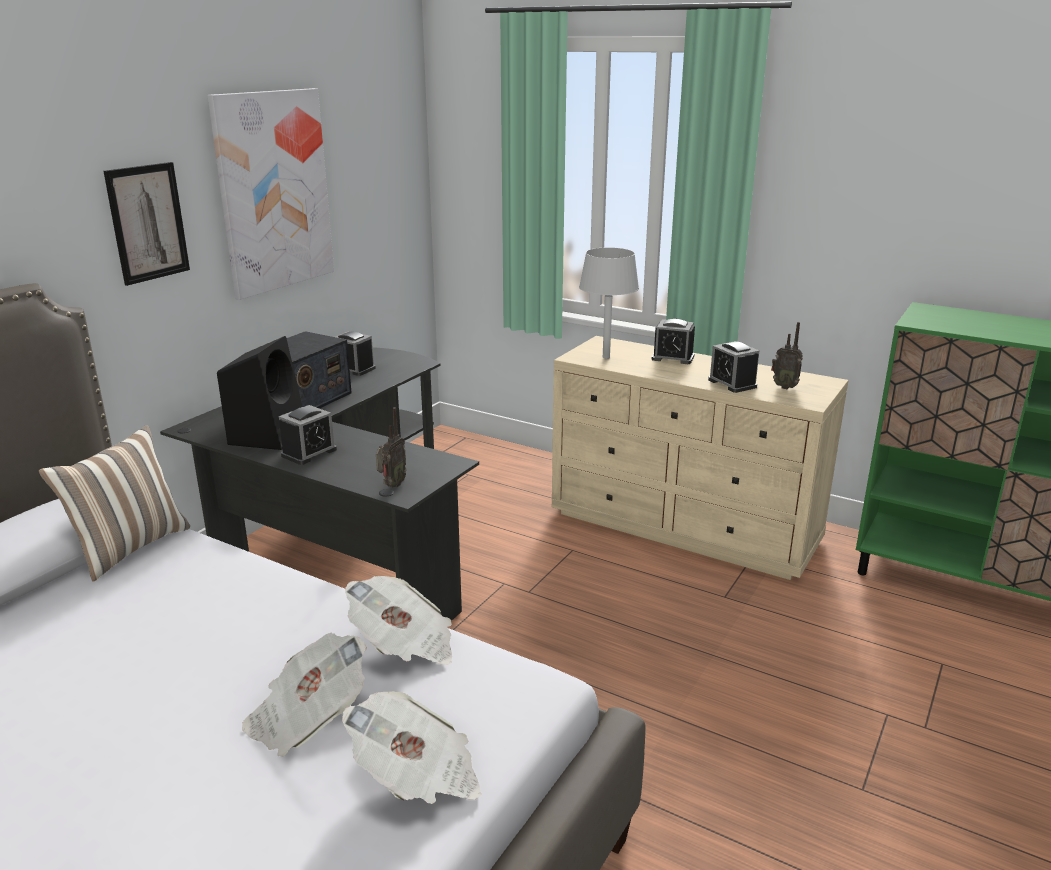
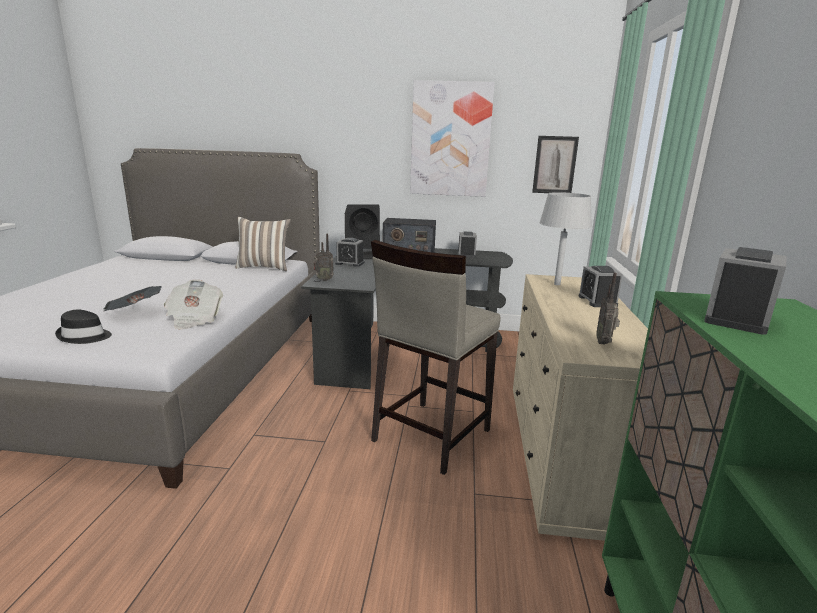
camera: 65 degrees right, 5 degrees down
(148, 223) = (366, 141): picture -> picture (555, 165)
(417, 776) = (84, 336): newspaper -> black hat
(607, 594) = (430, 435): none -> beige stool
(732, 383) = (574, 323): alarm clock -> alarm clock (737, 318)

